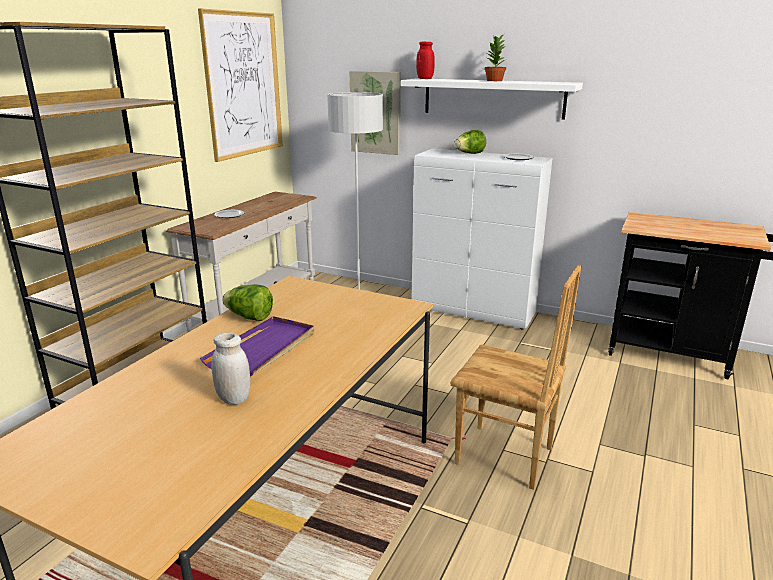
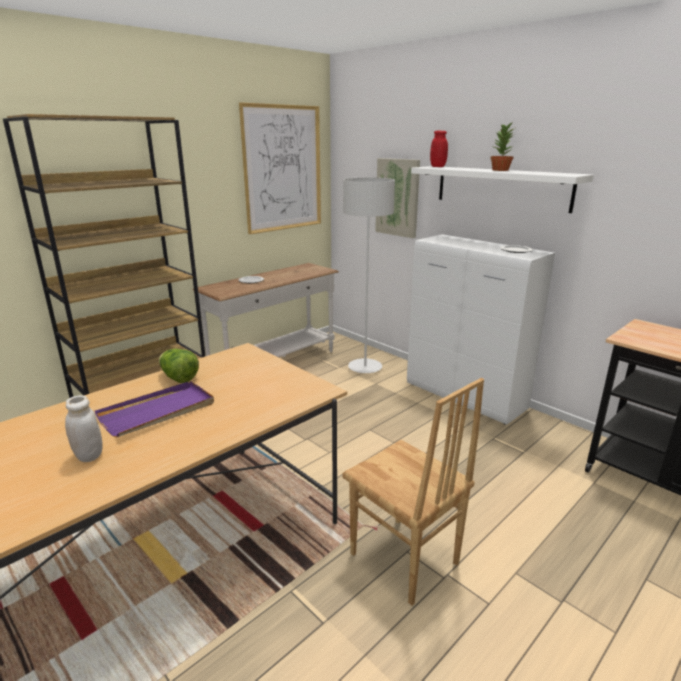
camera: 20 degrees right, 0 degrees up
(469, 154) = (471, 242): lettuce -> none

